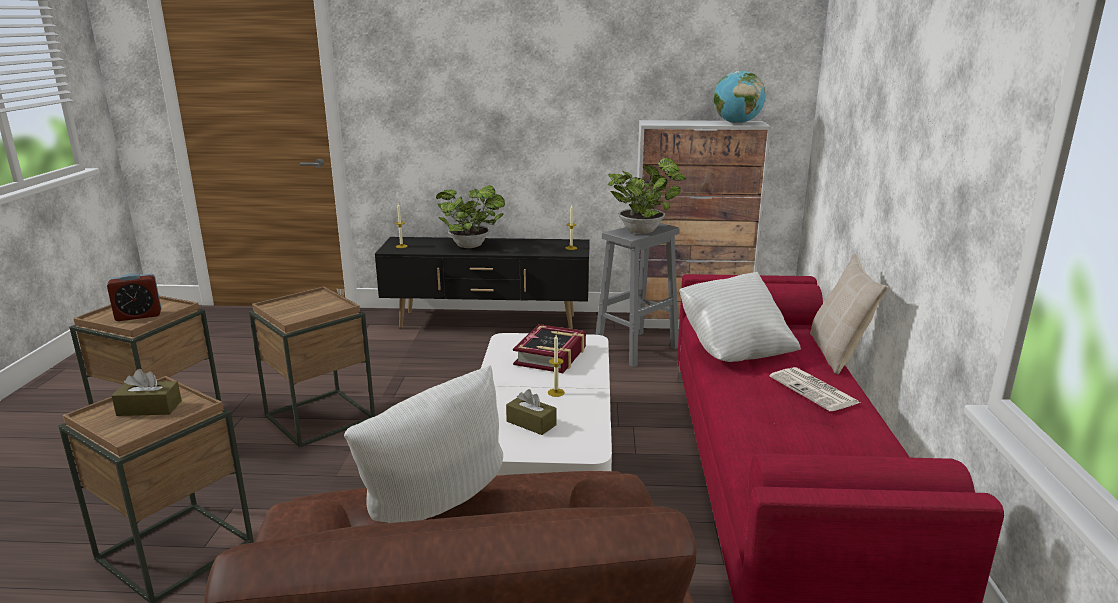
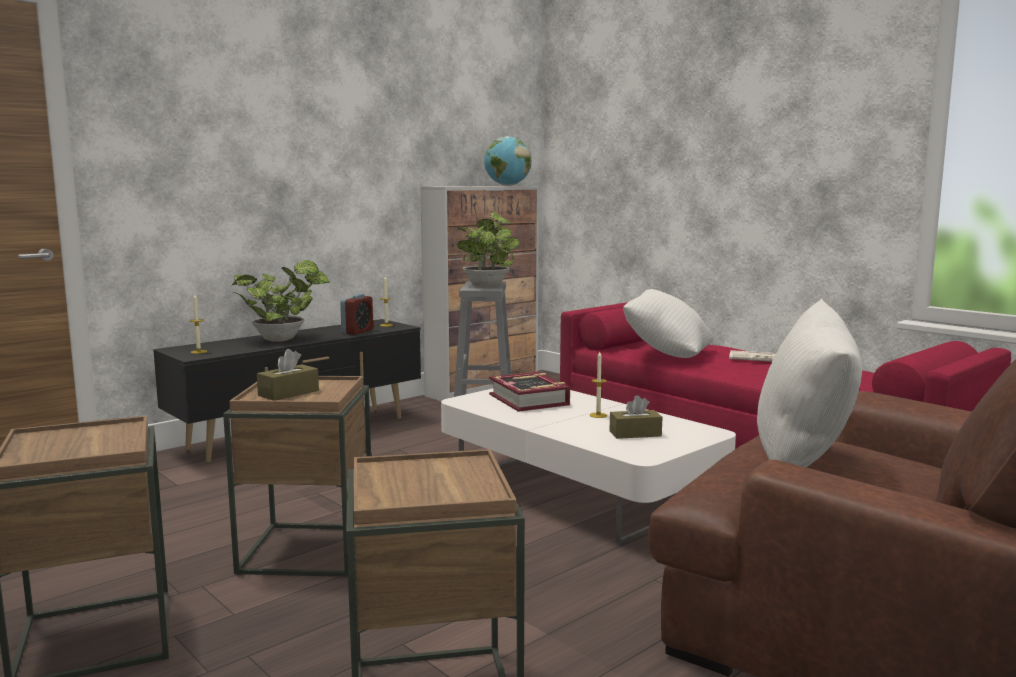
camera: 45 degrees left, 10 degrees down
(138, 316) = (92, 444): alarm clock -> alarm clock (357, 331)
(149, 408) = (427, 478): brown tissue box -> brown tissue box (288, 393)
(838, 354) = (723, 343): beige pillow -> none

